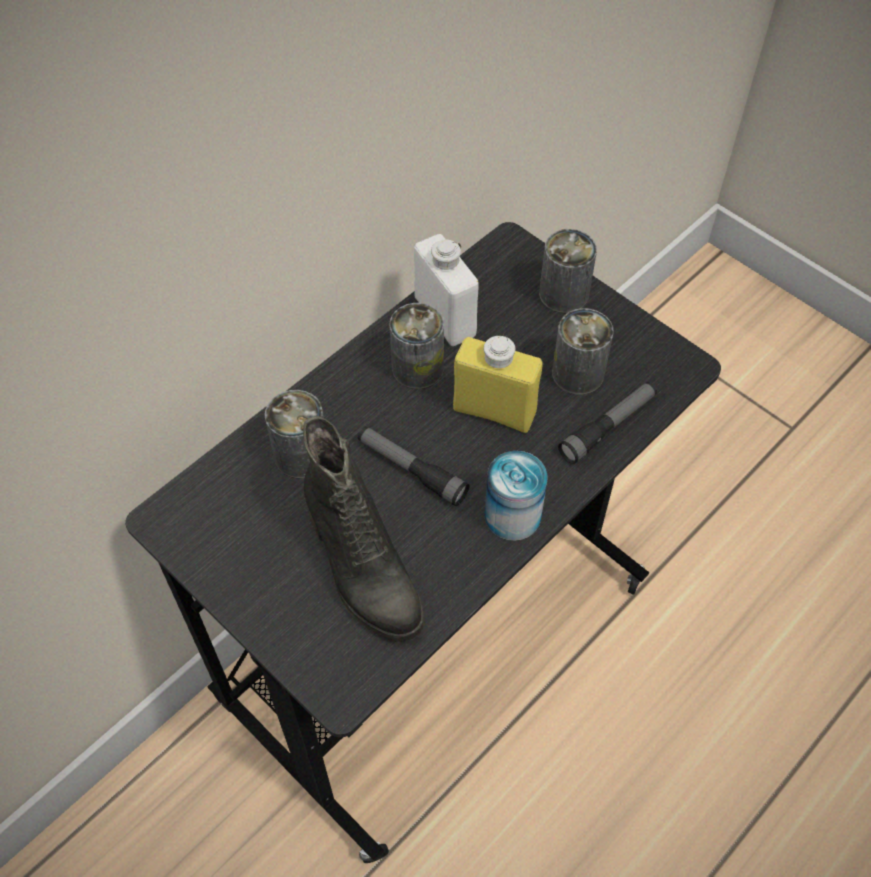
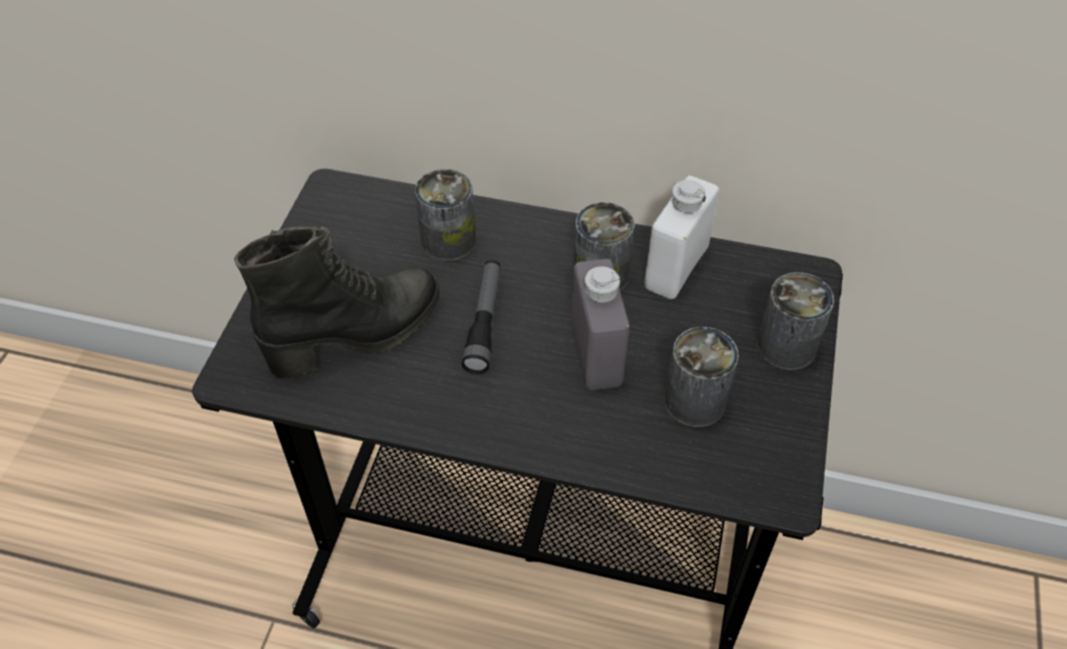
camera: 60 degrees right, 5 degrees down
(361, 571) = (357, 335): black boot -> black boot turned 150 degrees counterclockwise
(494, 411) = (596, 353): yellow bottle -> grey bottle
(512, 515) = (486, 420): can -> none
(608, 427) = (648, 456): flashlight -> none

